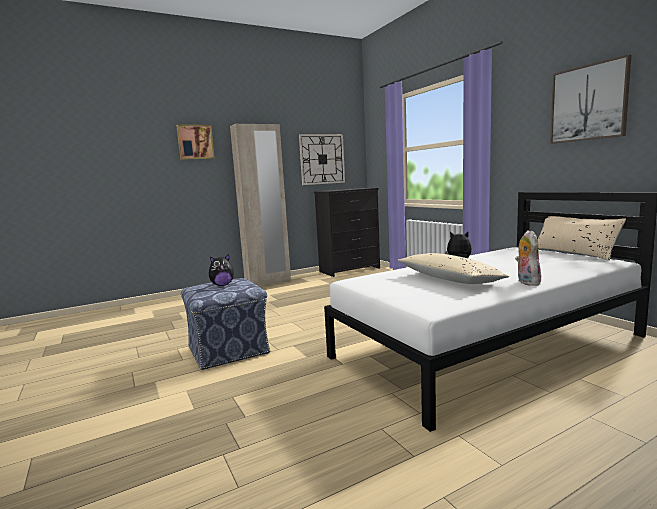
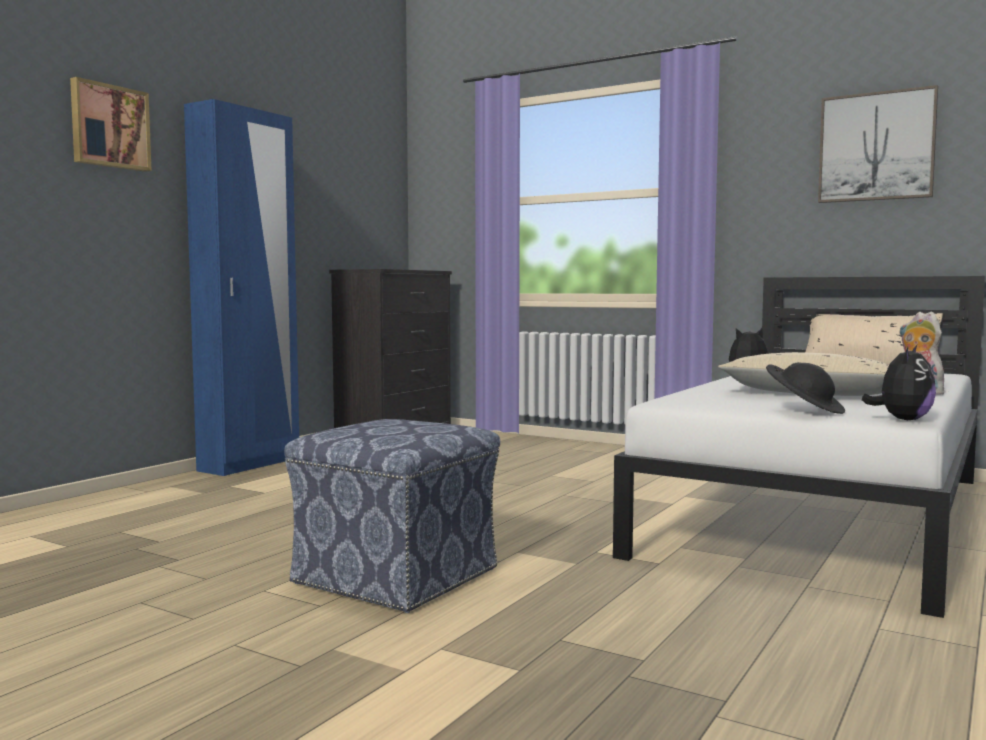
camera: 30 degrees left, 5 degrees down
(222, 285) = (393, 427): plush toy -> plush toy (902, 420)
(268, 282) = (250, 464): beige wardrobe -> blue wardrobe
(322, 159) = (342, 205): wall clock -> none
(400, 294) = (804, 410): none -> black hat

